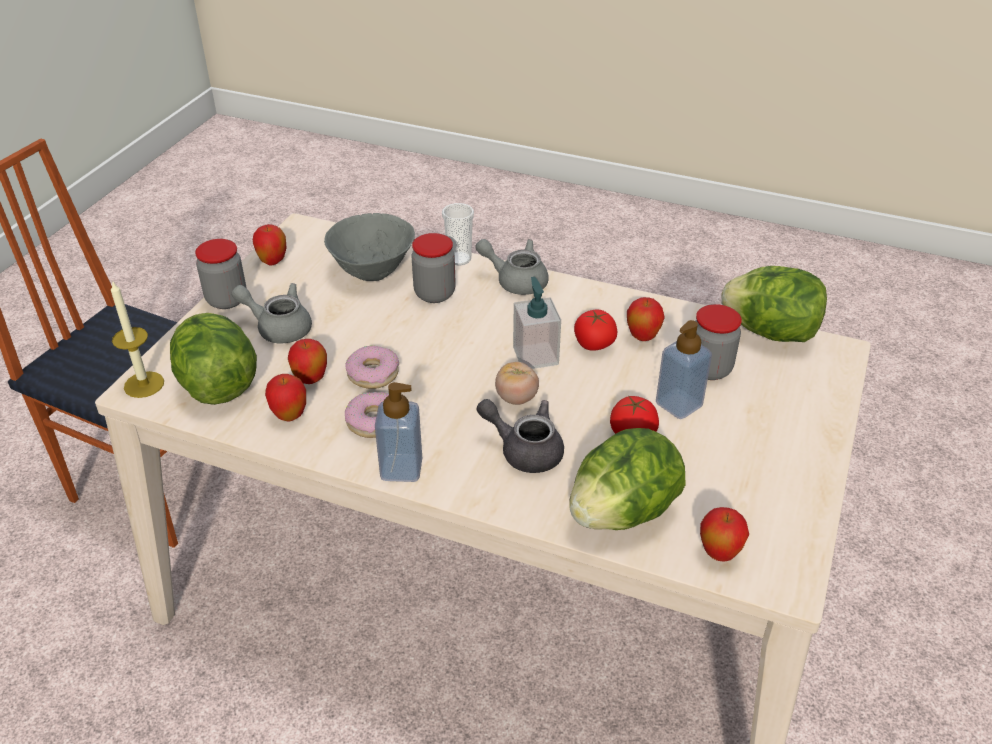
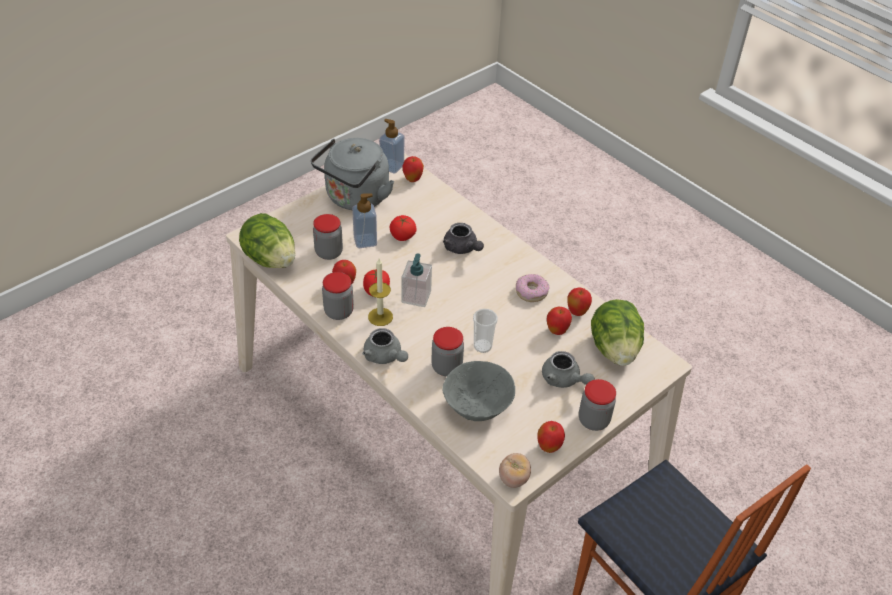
camera: 155 degrees left, 5 degrees up
(144, 384) = (660, 367): candle -> candle (380, 317)
(373, 374) = (518, 321): donut -> none
(401, 469) = (529, 262): soap dispenser -> soap dispenser (392, 166)
(459, 259) = (409, 393): cup -> cup (482, 346)
(516, 398) = (446, 276): tomato -> tomato (513, 479)
(616, 305) = (338, 312): none -> jar
(623, 512) = (438, 207): lettuce -> none
(771, 470) = (355, 198): none -> grey kettle

